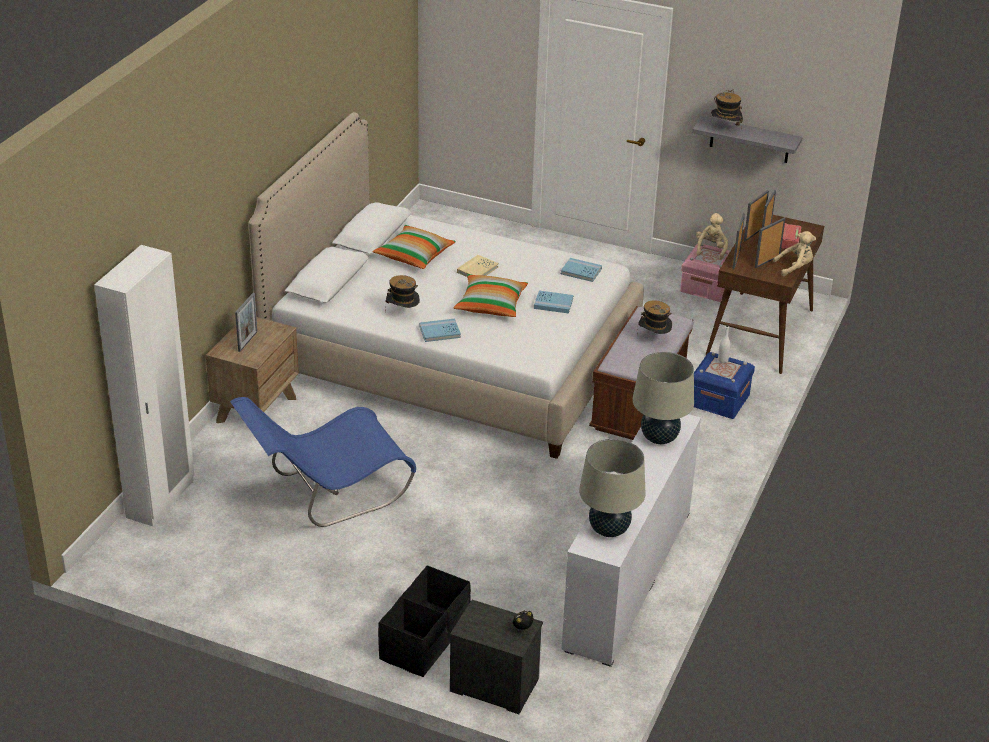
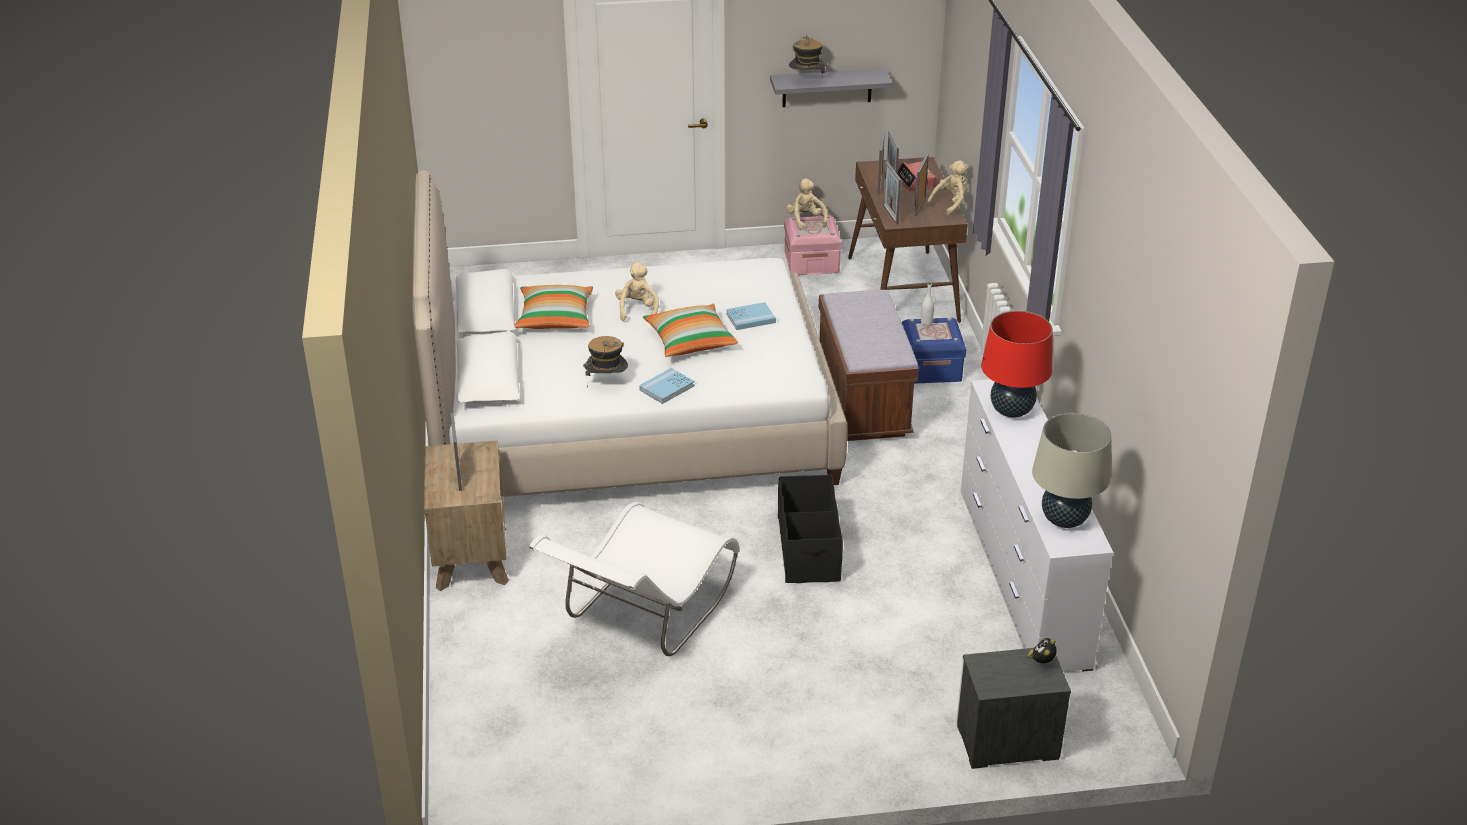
camera: 30 degrees left, 0 degrees up
(161, 499) = (460, 703): white wardrobe -> none
(327, 494) = (641, 618): blue chair -> white chair
(425, 639) = (894, 725): black storage box -> black storage box (809, 549)
(477, 269) = (637, 310): beige book -> beige plush toy
(581, 271) = (743, 276): blue book -> none
(653, 339) = (873, 320): hat -> none
(659, 438) = (1011, 411): beige table lamp -> red table lamp

